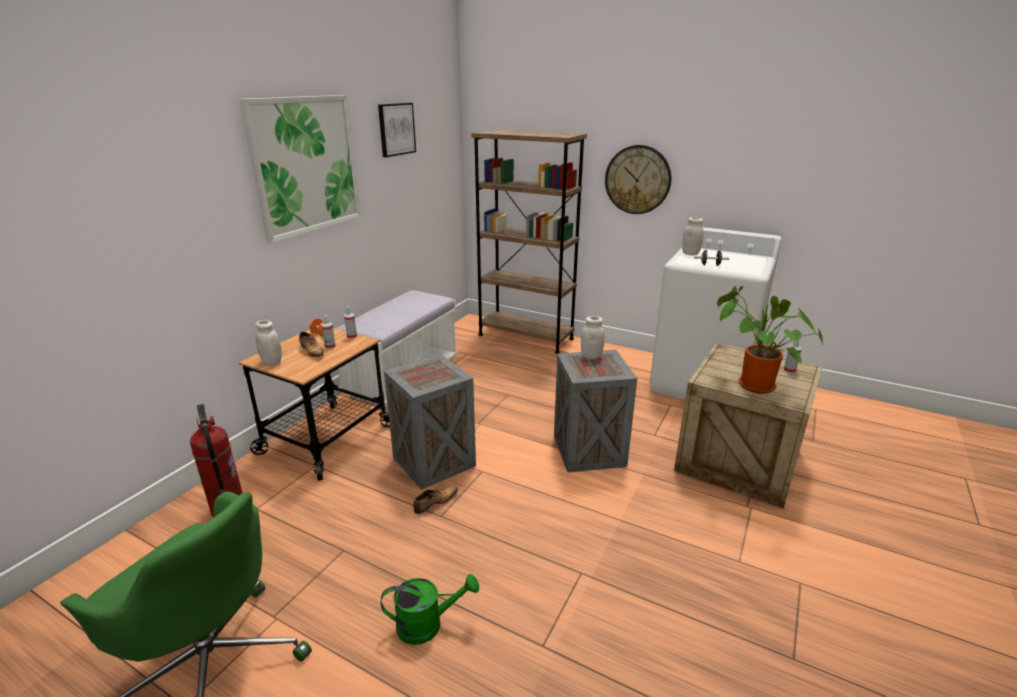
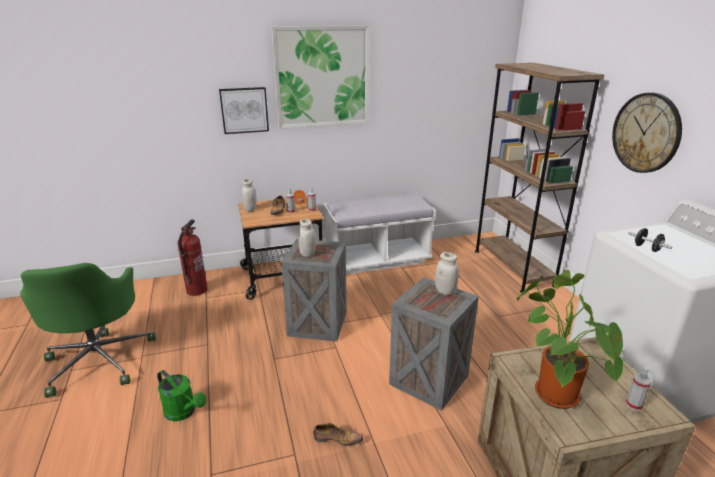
camera: 45 degrees right, 0 degrees up
(396, 129) = (424, 55): picture -> picture (244, 110)
(434, 503) = (282, 349): shoe -> shoe (337, 439)
(690, 254) = (651, 230): white jar -> white jar (307, 254)

